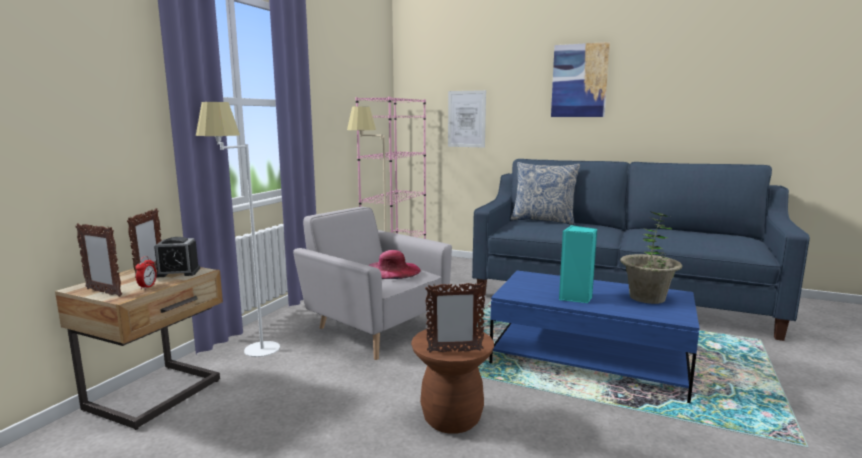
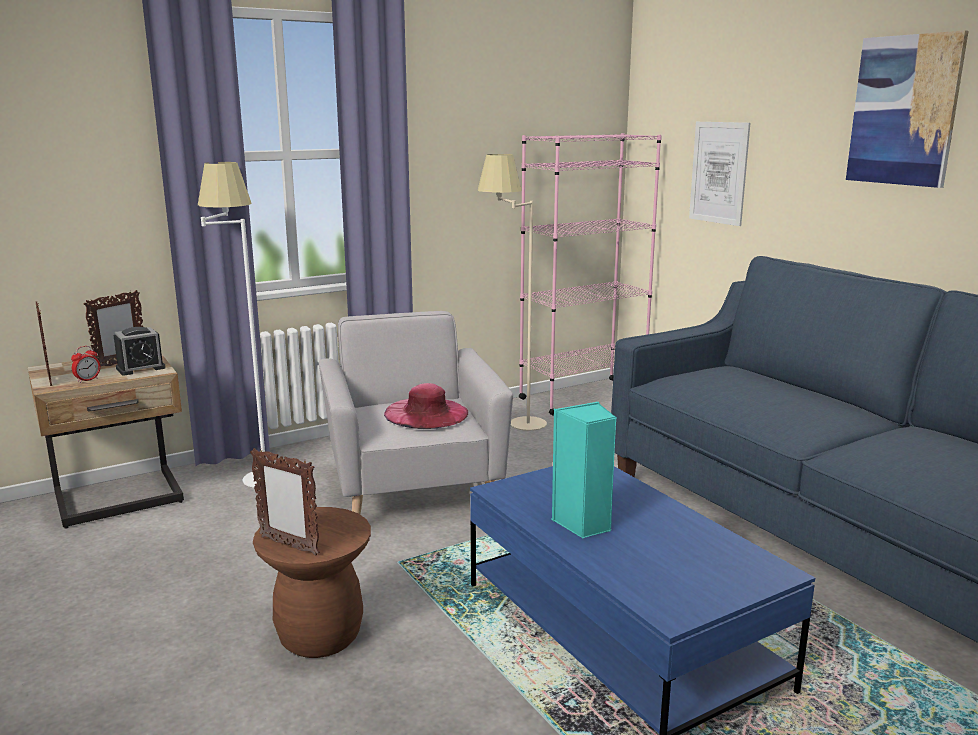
camera: 35 degrees right, 5 degrees up
(178, 272) = (140, 368): alarm clock -> alarm clock turned 60 degrees counterclockwise
(543, 221) = (762, 377): pillow -> none
(647, 298) = (699, 561): potted plant -> none

